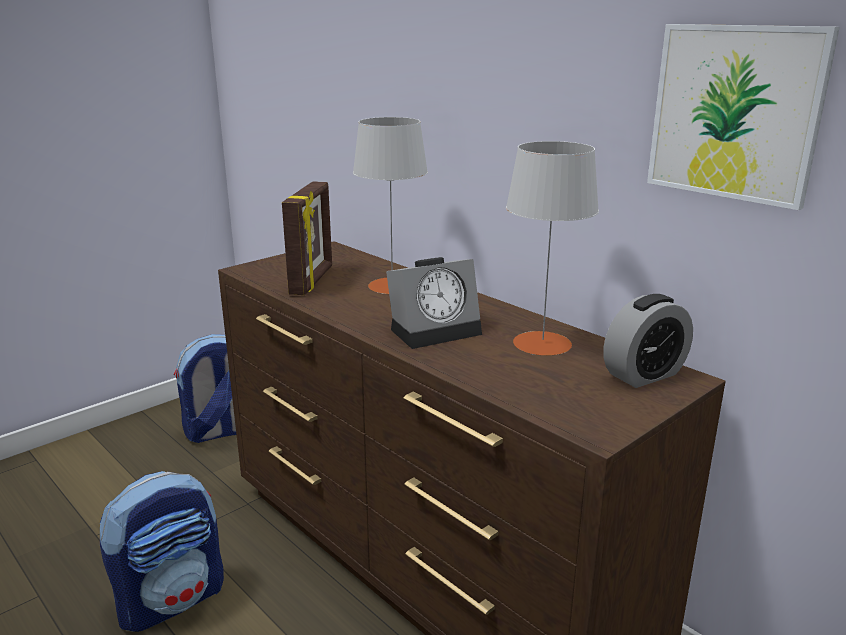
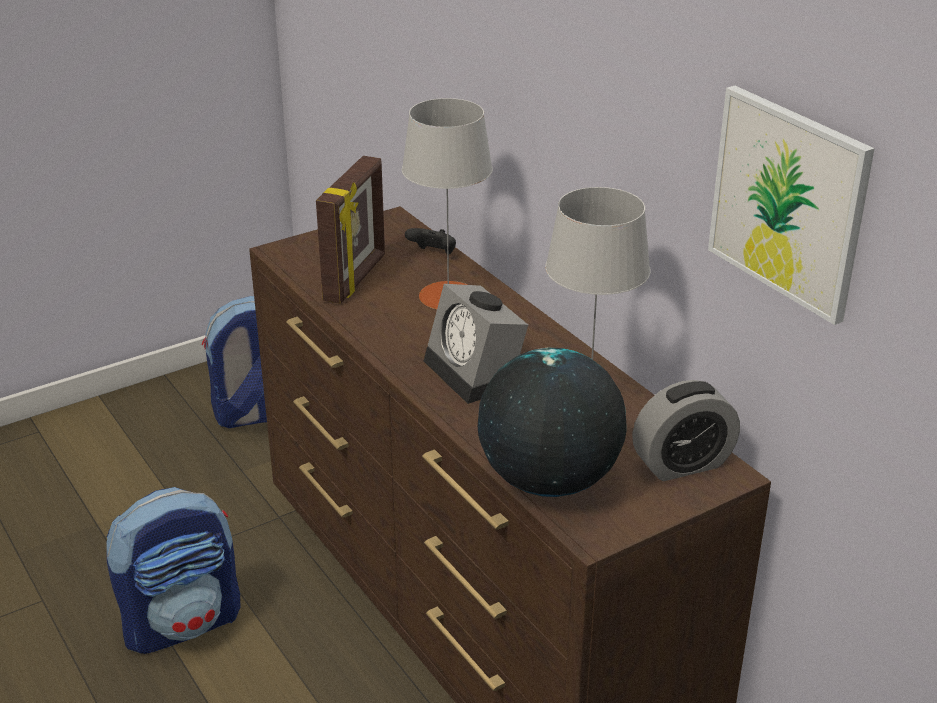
camera: 10 degrees right, 10 degrees up
(370, 264) = (433, 254): none -> black game controller
(436, 330) = (476, 373): alarm clock -> alarm clock turned 75 degrees clockwise
(535, 396) = (548, 481): none -> globe

